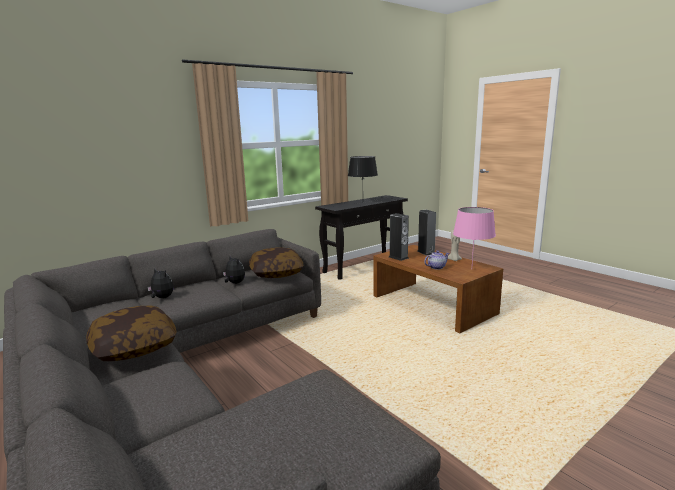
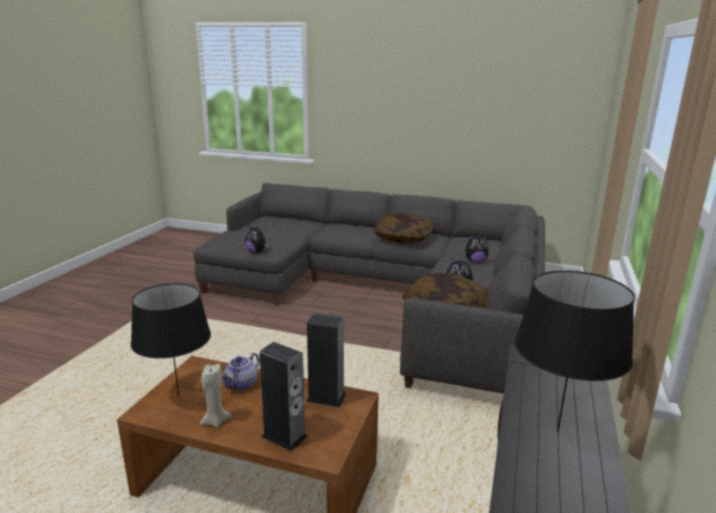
camera: 145 degrees right, 5 degrees up
(339, 389) = (257, 251): none -> plush toy
(471, 269) = (178, 396): pink table lamp -> black table lamp

